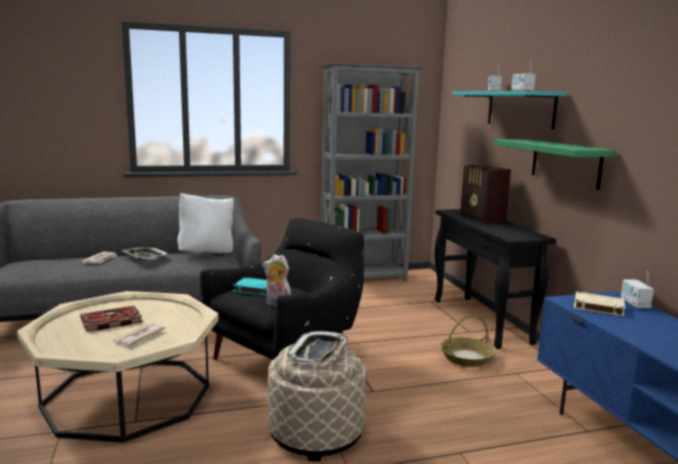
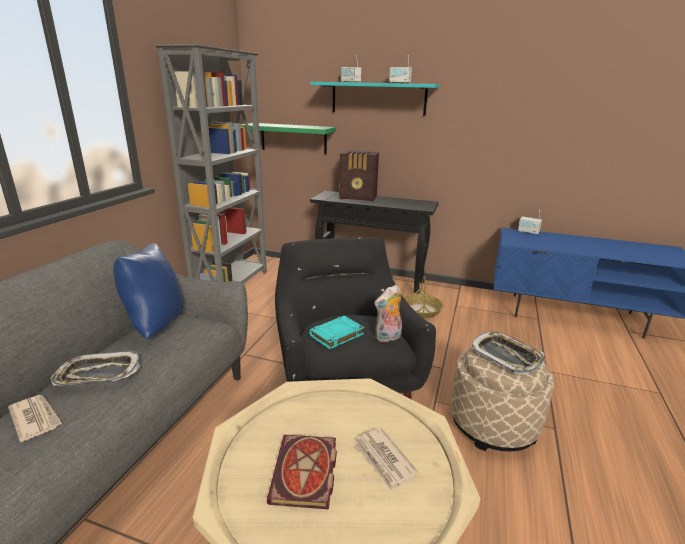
camera: 55 degrees left, 10 degrees up
(207, 252) = (155, 326): white pillow -> blue pillow
(565, 163) = (441, 142): green shelf -> green shelf (293, 138)
(597, 307) = (529, 240): beige book -> none

